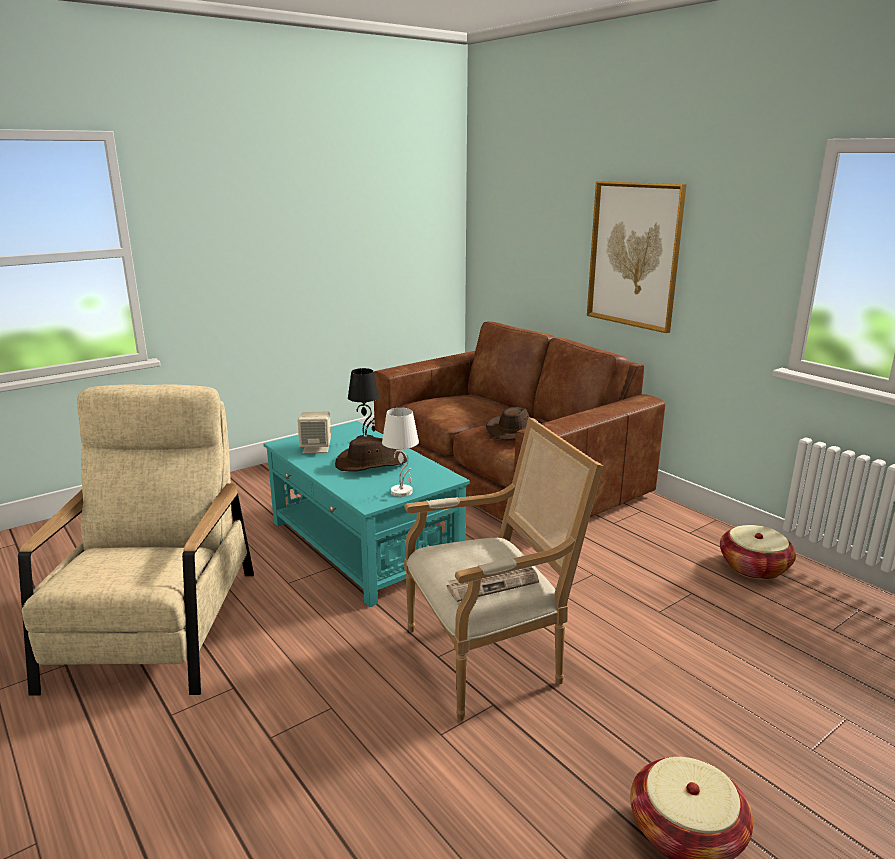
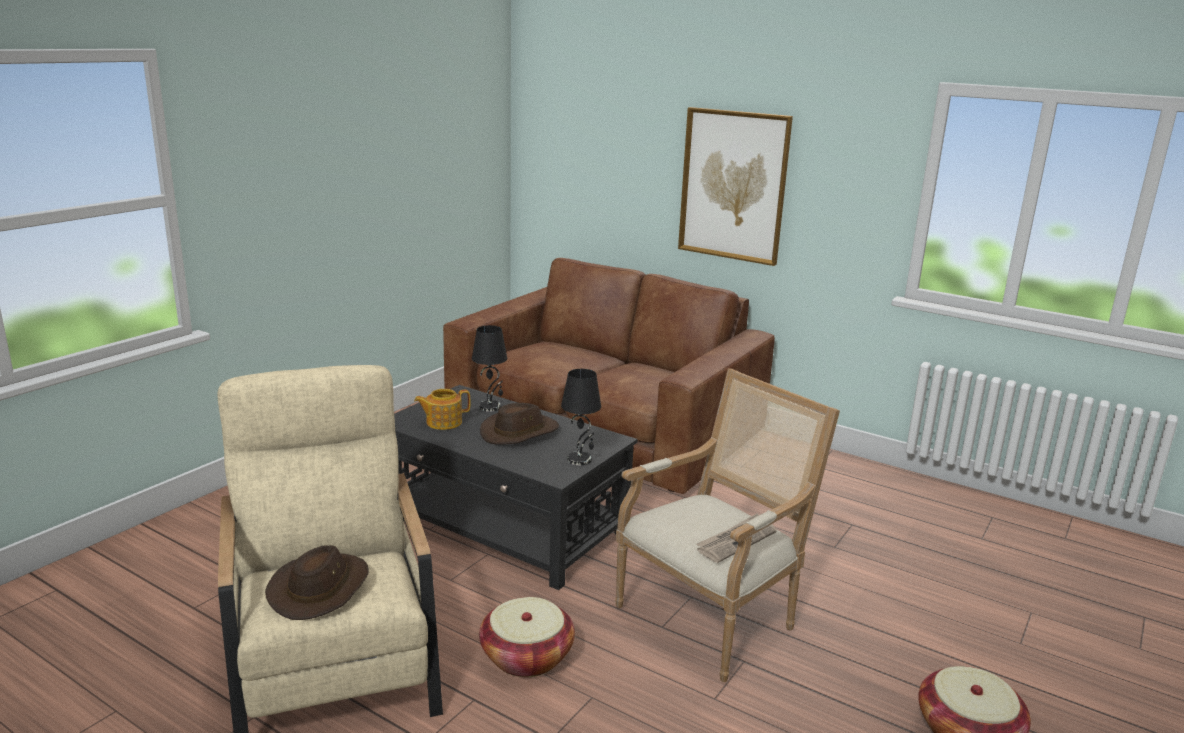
camera: 20 degrees left, 0 degrees up
(316, 448) = (443, 422): beige speaker -> teapot
(364, 544) = (505, 525): turquoise coffee table -> black coffee table
(402, 492) = (580, 459): white table lamp -> black table lamp
(515, 430) = (635, 379): brown hat -> brown hat (320, 588)
(754, 567) = (890, 492): basket -> basket (527, 657)

